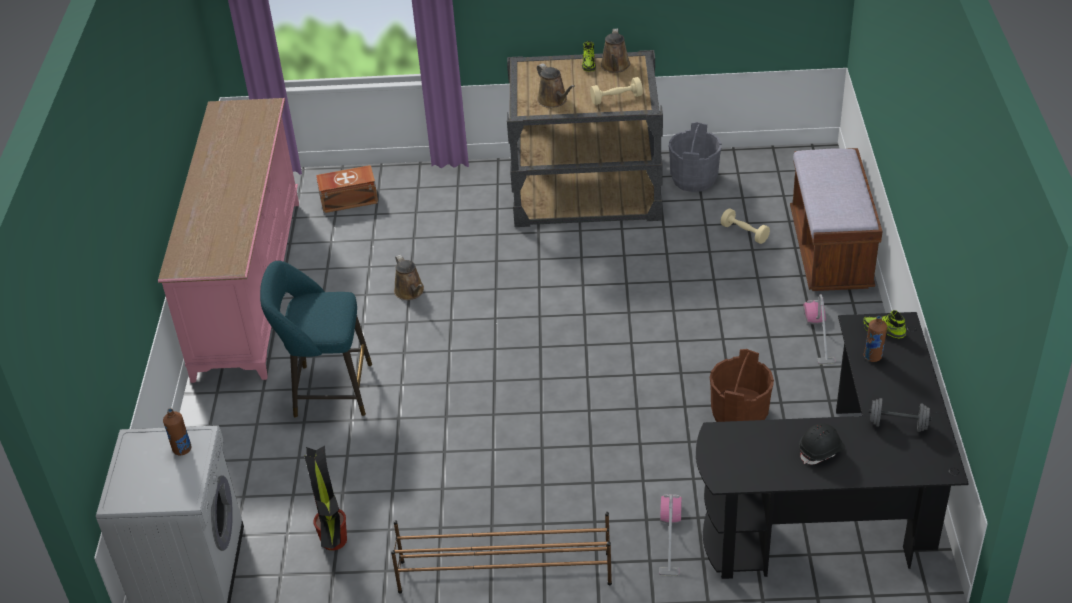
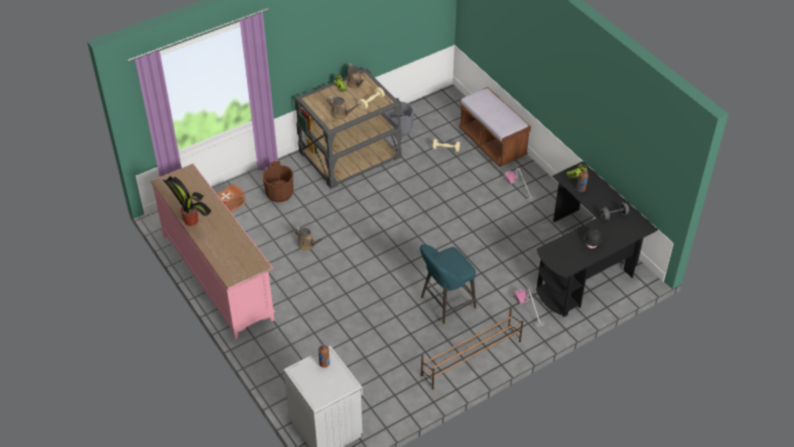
camera: 35 degrees left, 5 degrees up
(327, 391) = (311, 312): turquoise stool -> turquoise stool (445, 304)
(334, 541) = (382, 381): potted plant -> potted plant (191, 221)
(739, 414) = (513, 240): brown bucket -> brown bucket (279, 193)

